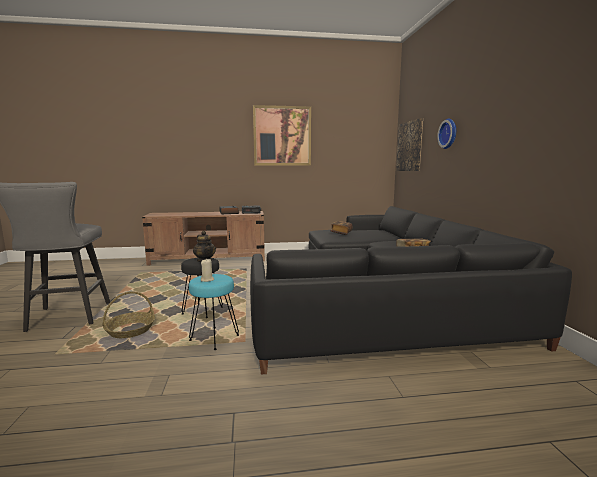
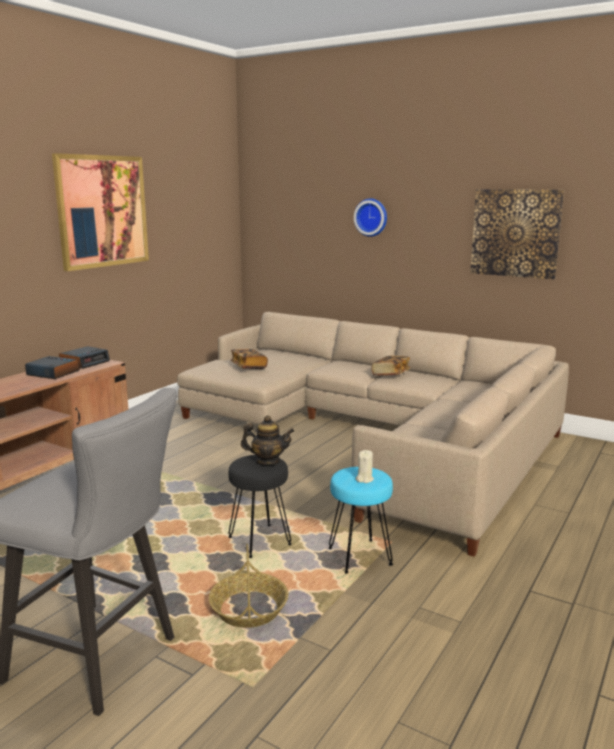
camera: 50 degrees left, 5 degrees up
(386, 294) = (374, 434): black sofa -> beige sofa
(410, 146) = (280, 223): picture -> picture (515, 233)

